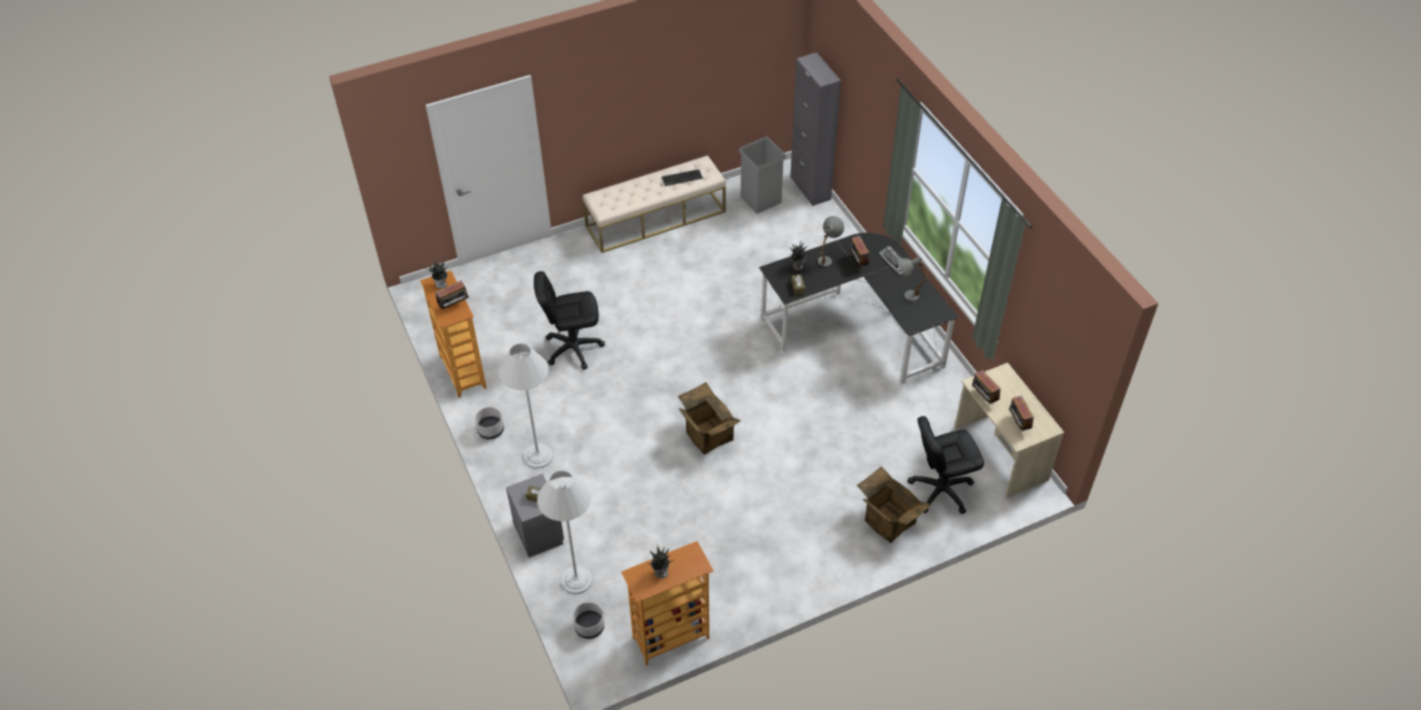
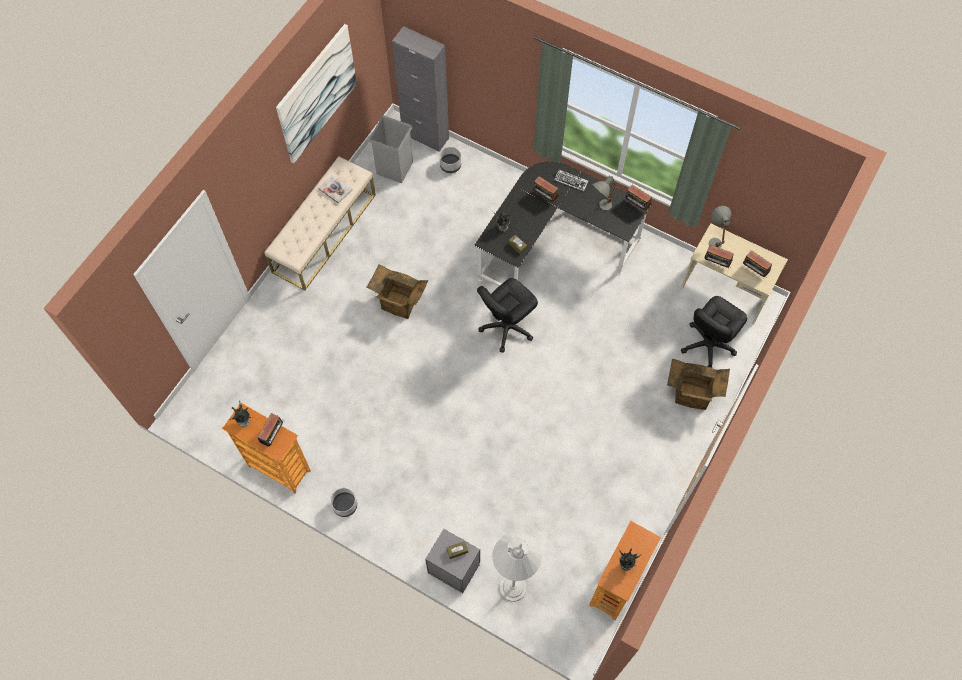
camera: 35 degrees left, 15 degrees up
(538, 456) = (400, 504): white floor lamp -> none
(573, 348) = (351, 391): black office chair -> black office chair (506, 327)
(589, 627) = (552, 618): grey planter -> grey planter (450, 166)
(682, 177) = (335, 189): keyboard -> book
(697, 67) = (317, 94): none -> picture
(707, 436) = (514, 404): cardboard box -> cardboard box (399, 303)
(827, 258) = (520, 206): grey table lamp -> grey table lamp (714, 239)
(942, 311) = (636, 205): none -> radio

